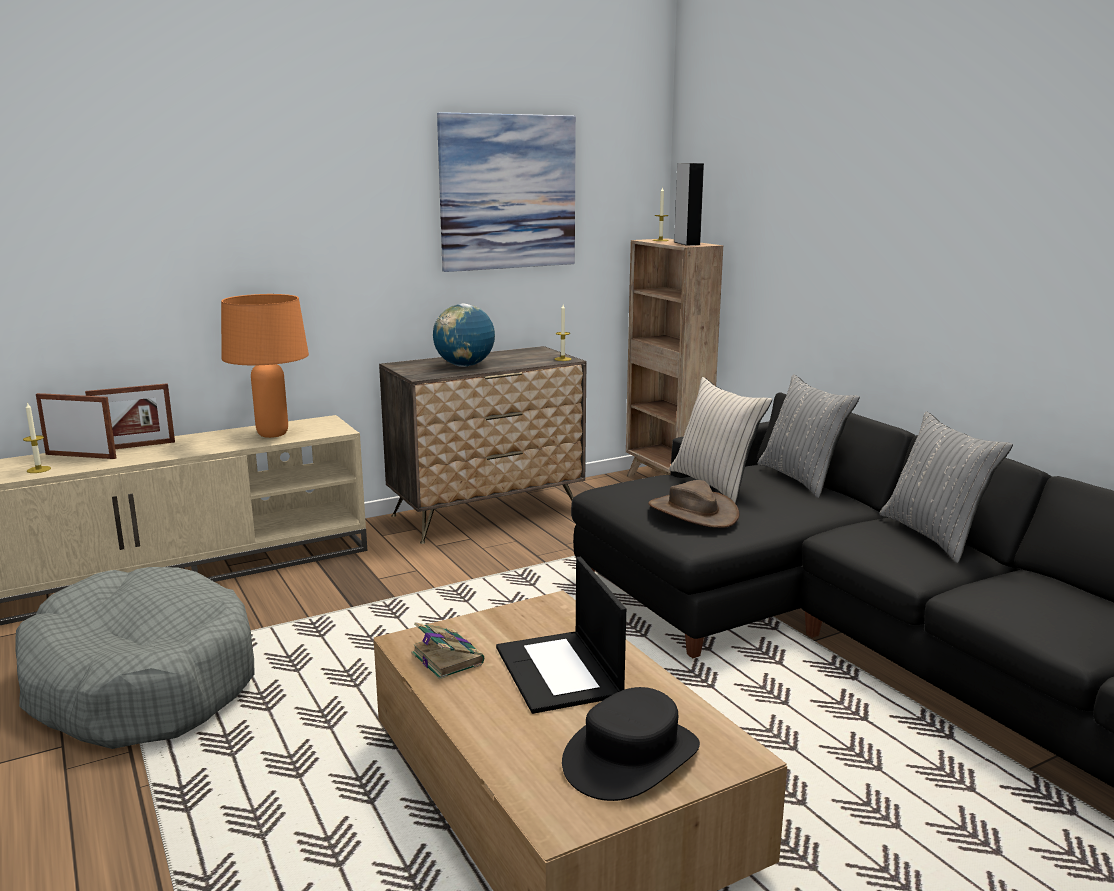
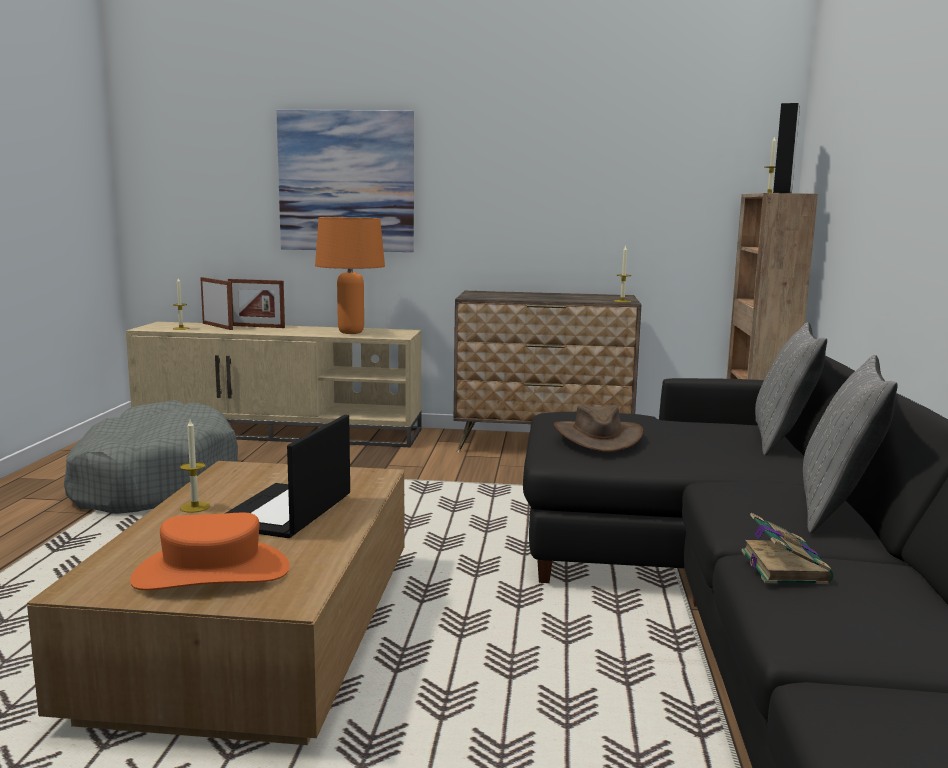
camera: 35 degrees right, 5 degrees down
(446, 658) = (233, 482): book -> book (783, 566)
(464, 366) = (524, 296): globe -> none
(471, 698) = (195, 507): none -> candle
(508, 192) = (605, 141): picture -> picture (346, 181)
(631, 757) = (212, 572): black hat -> orange hat
(715, 484) = (670, 425): beige pillow -> none

